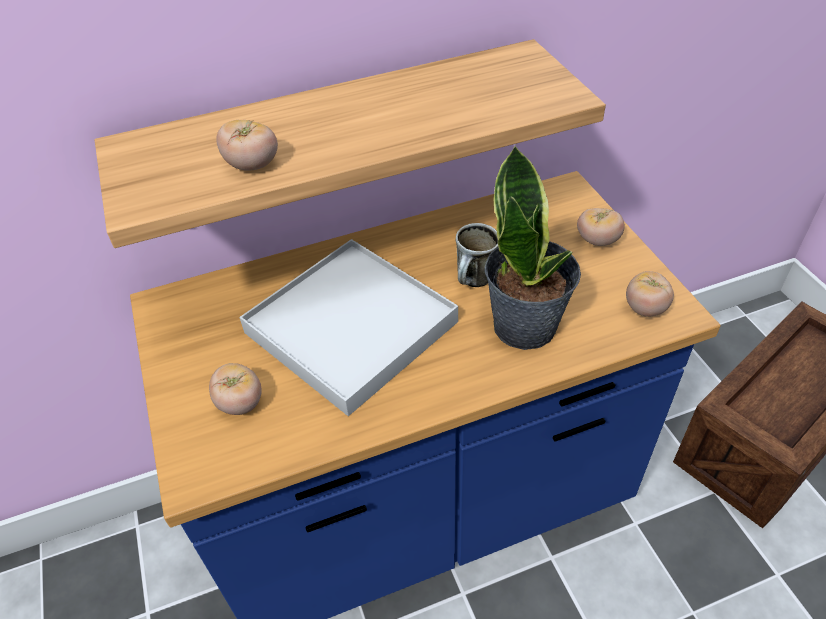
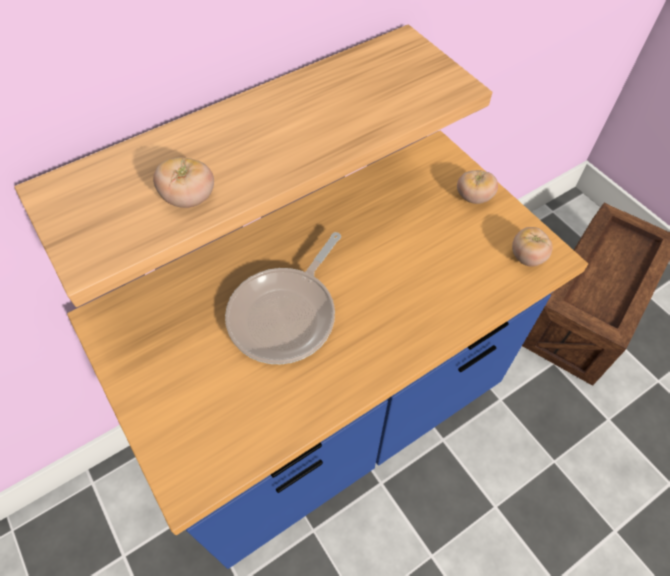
camera: 15 degrees left, 10 degrees up
(240, 403) = (207, 406): tomato -> none
(351, 327) = (286, 314): white tray -> frying pan
(475, 282) = (381, 253): mug -> none
(526, 325) = (435, 289): potted plant -> none

